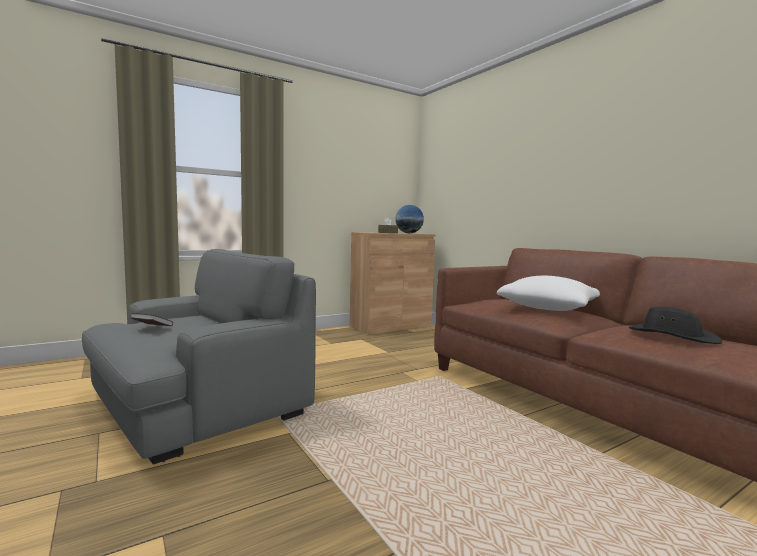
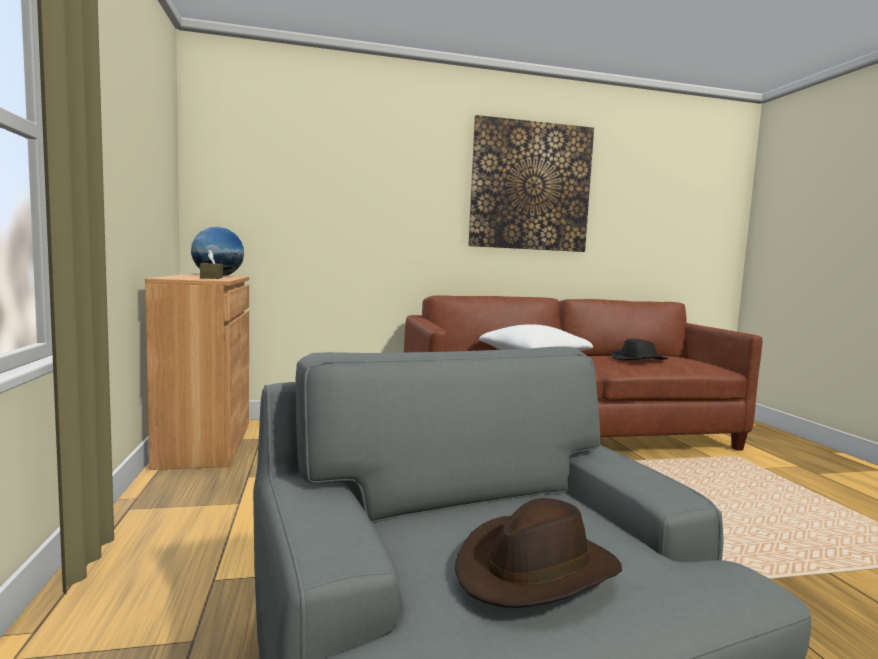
camera: 70 degrees left, 0 degrees up
(152, 328) = (536, 570): book -> brown hat
(644, 130) = (530, 186): none -> picture

